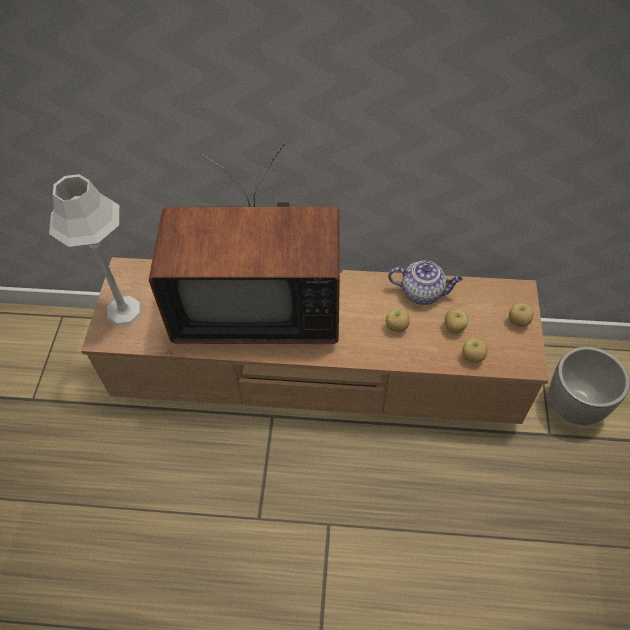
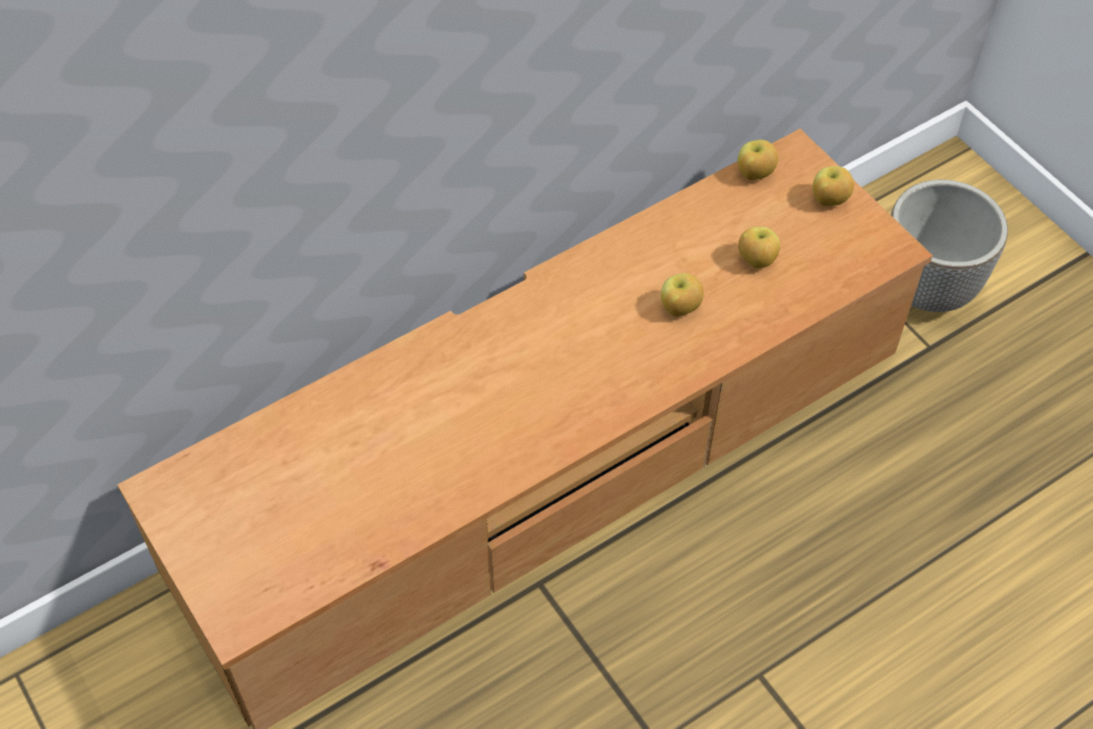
camera: 40 degrees left, 0 degrees up
(123, 311) = (232, 555): grey table lamp -> none
(256, 305) = (445, 405): television -> none
(423, 292) = (669, 235): teapot -> none
(472, 357) = (815, 286): apple -> apple (754, 174)

